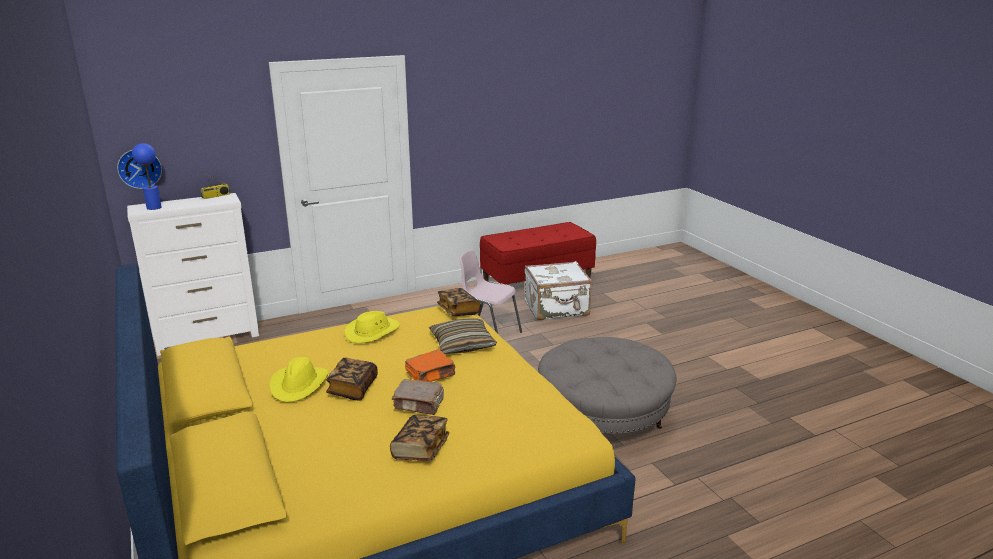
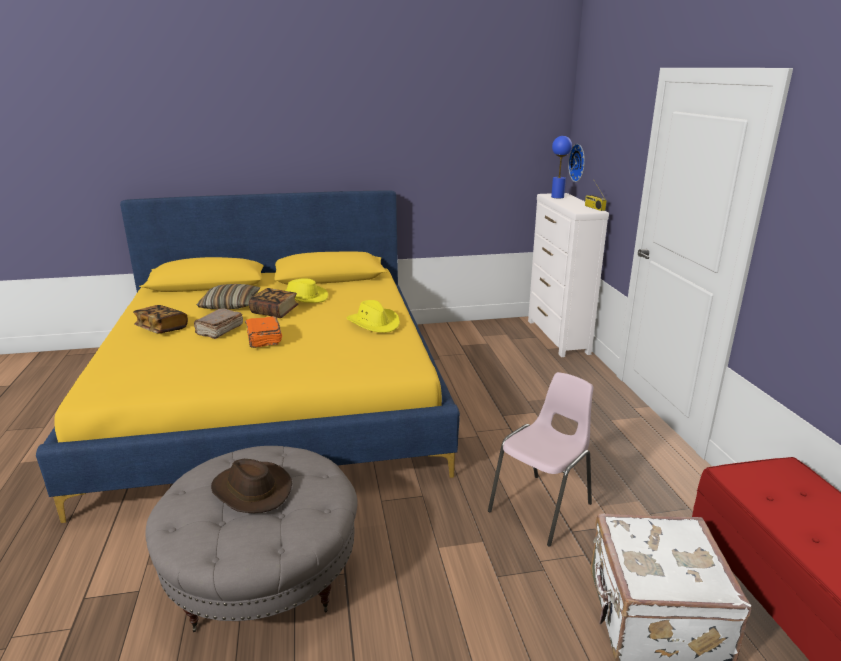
camera: 105 degrees right, 0 degrees up
(458, 310) = (399, 366): book -> none
(462, 344) = (314, 360): pillow -> pillow (230, 305)
(604, 362) = (250, 490): none -> brown hat

